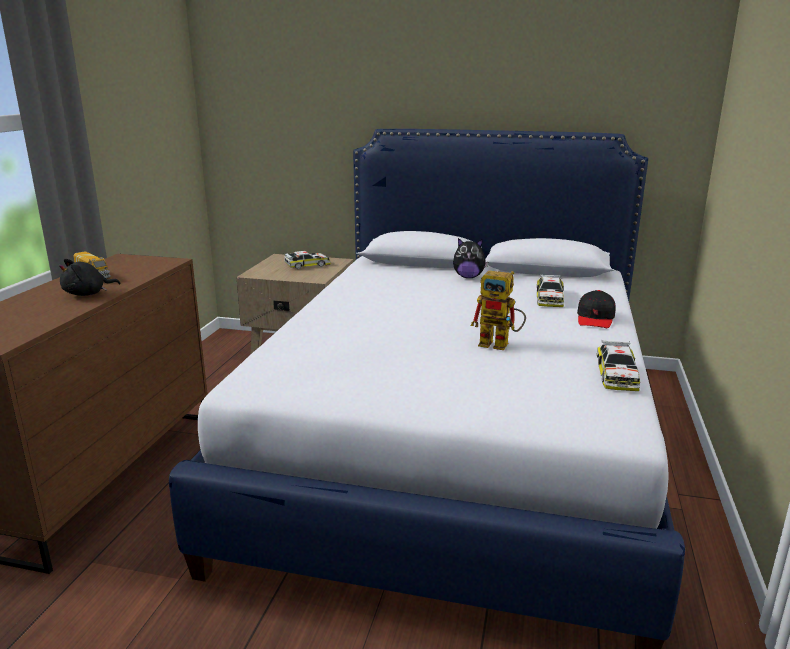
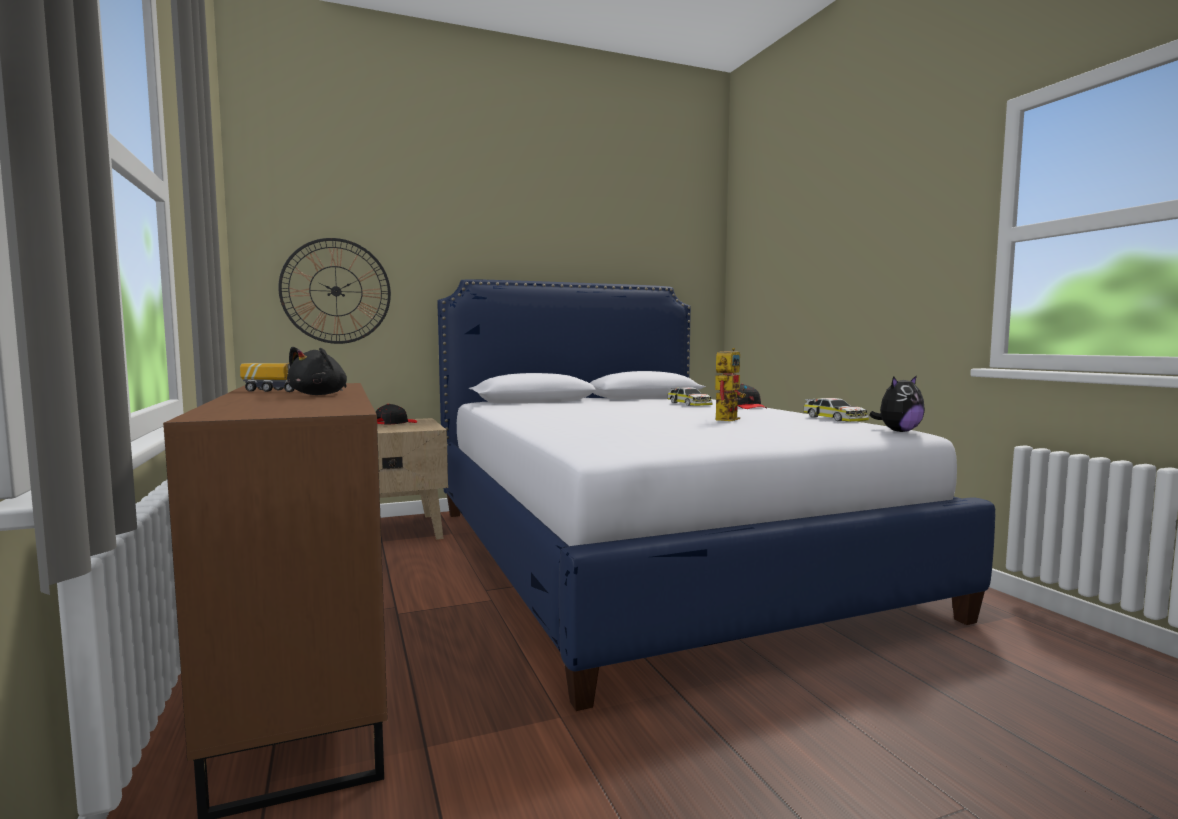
camera: 35 degrees left, 15 degrees down
(274, 138) = (336, 291): none -> wall clock
(307, 265) = (395, 423): toy car -> black cap
(468, 277) = (599, 402): plush toy -> plush toy (898, 431)
(500, 344) = (727, 418): toy robot -> toy robot turned 45 degrees counterclockwise

